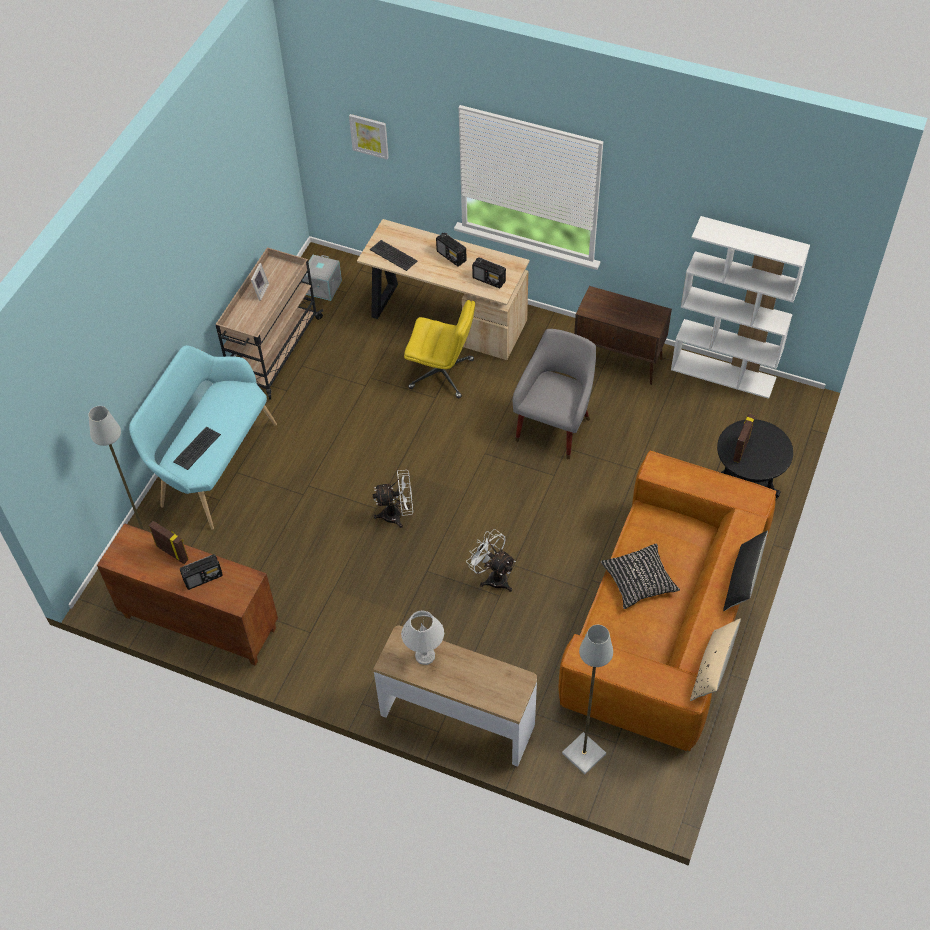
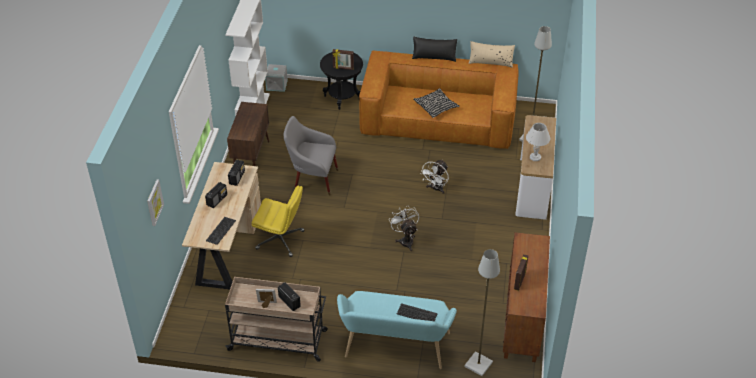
camera: 105 degrees left, 10 degrees down
(203, 578) = (531, 260): radio -> radio (289, 301)
(323, 287) = (206, 325): grey storage box -> grey storage box (277, 85)
(442, 374) = (281, 240): yellow office chair -> yellow office chair turned 105 degrees clockwise

